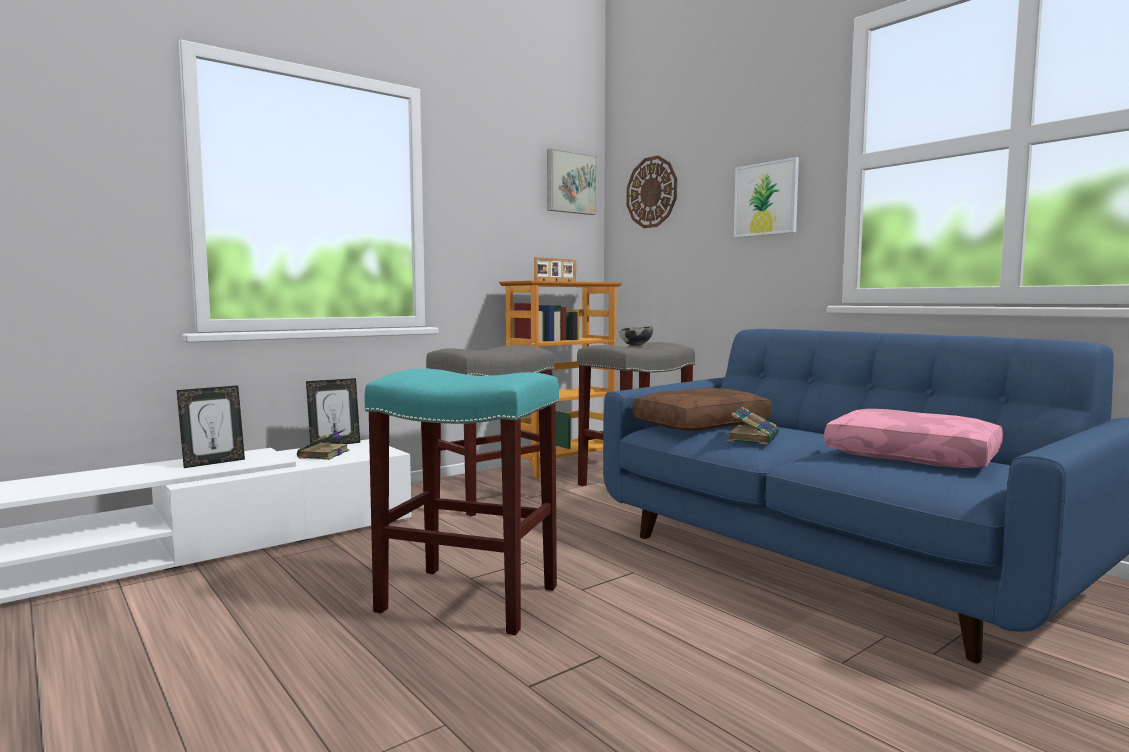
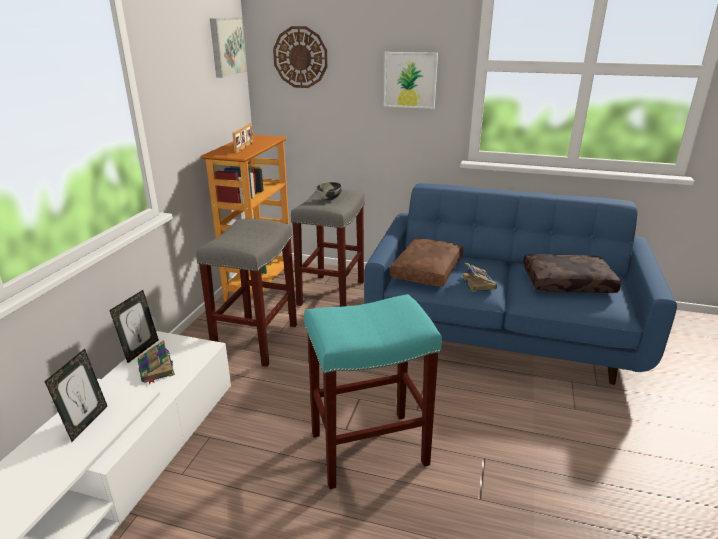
camera: 35 degrees left, 20 degrees up
(913, 456) = (567, 282): pink pillow -> brown pillow

